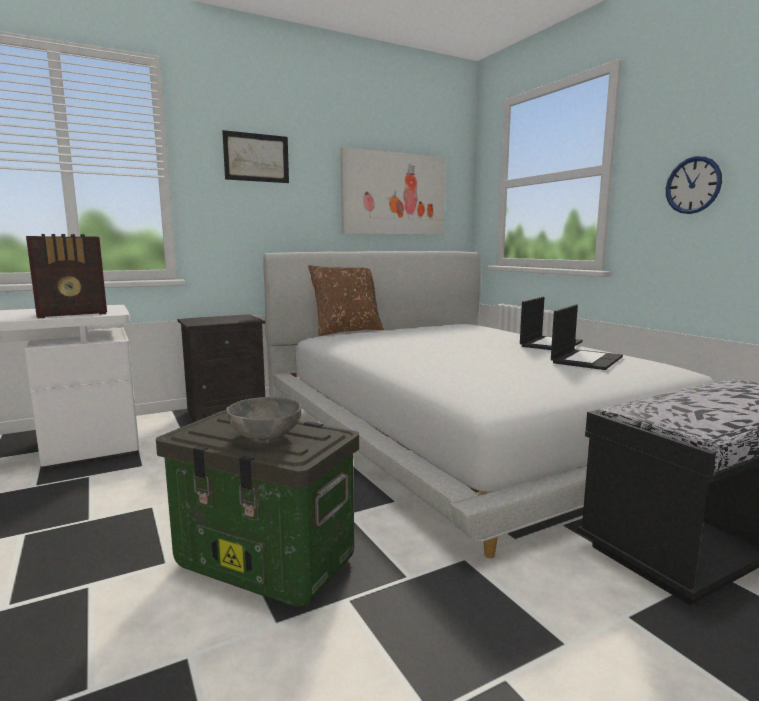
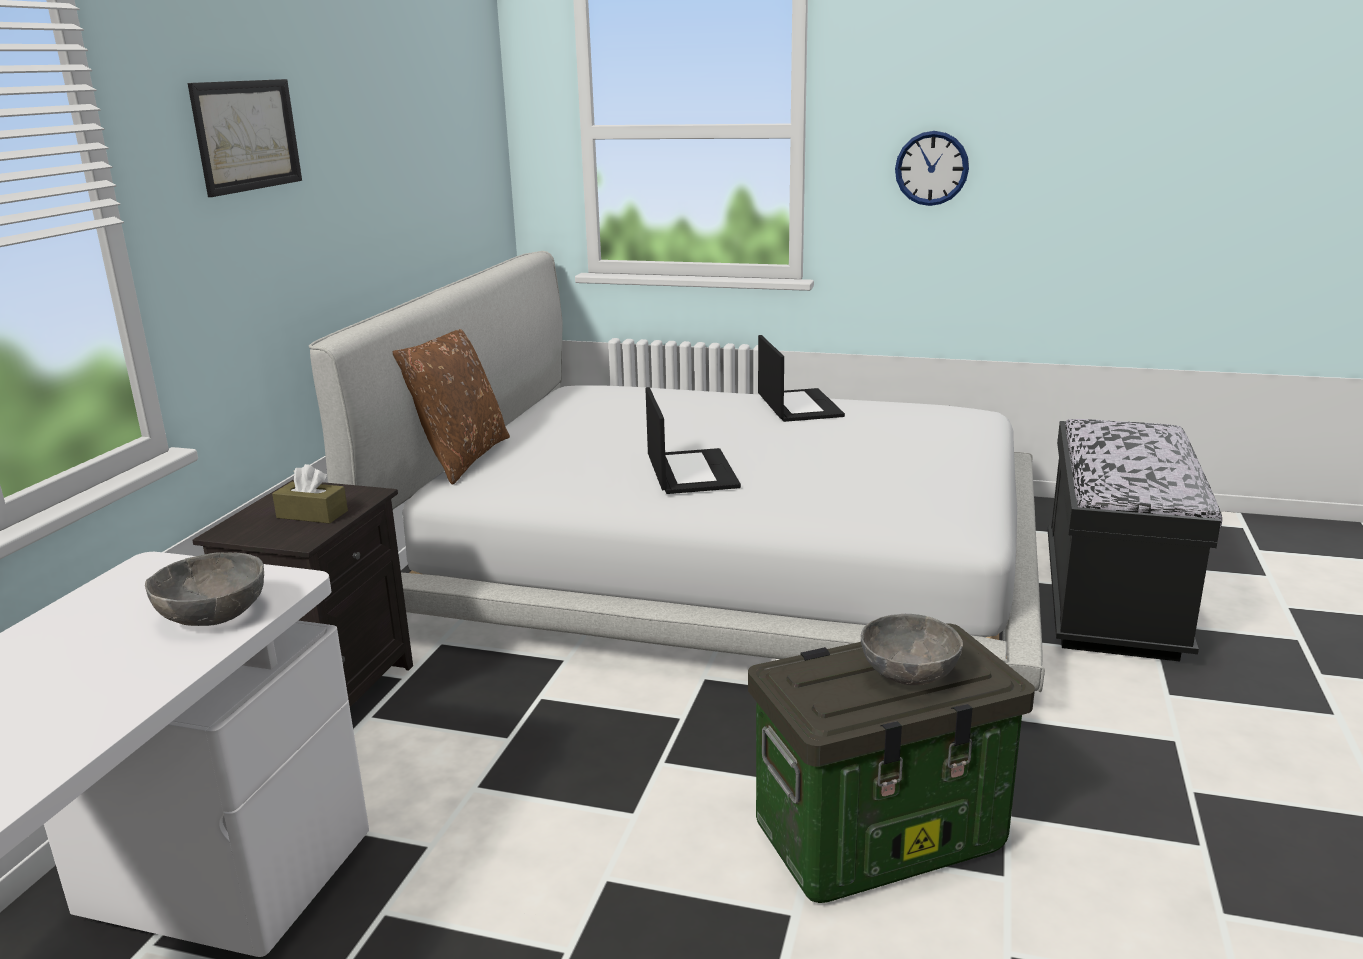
camera: 45 degrees left, 10 degrees up
(73, 314) = (213, 614): radio -> grey bowl
(221, 320) = (312, 514): none -> brown tissue box
(394, 194) = (429, 166): picture -> none
(586, 359) = (892, 425): laptop -> laptop (690, 472)

